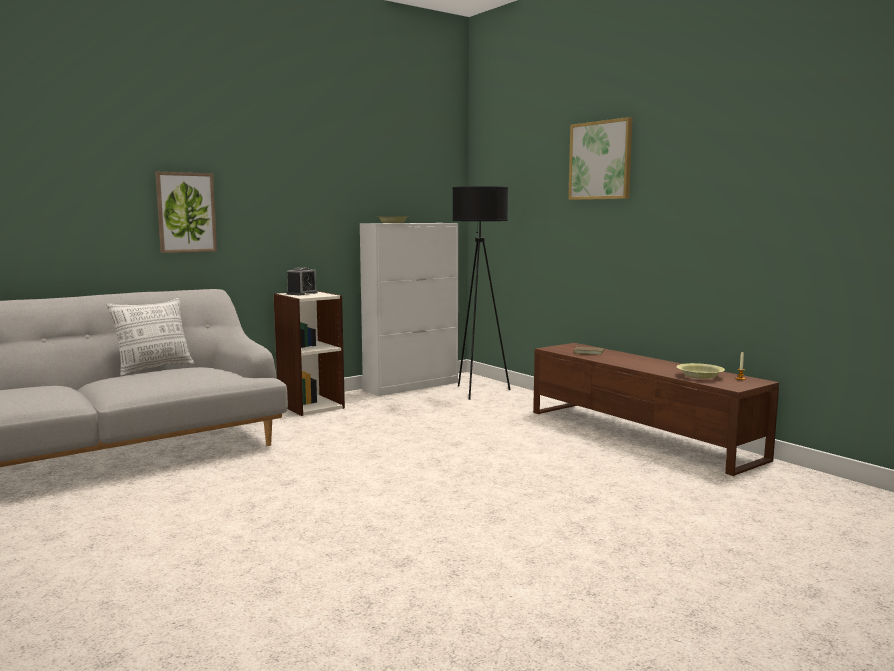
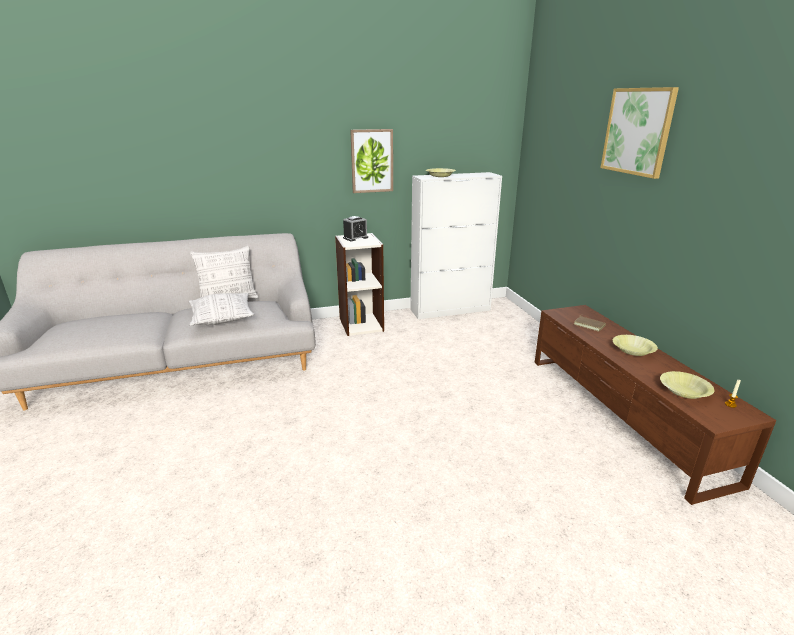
camera: 20 degrees right, 15 degrees up
(165, 379) = (222, 318): none -> pillow
(186, 212) = (262, 171): picture -> picture (372, 161)
(478, 392) = (501, 325): black floor lamp -> none
(640, 361) = (633, 350): none -> yellow bowl

